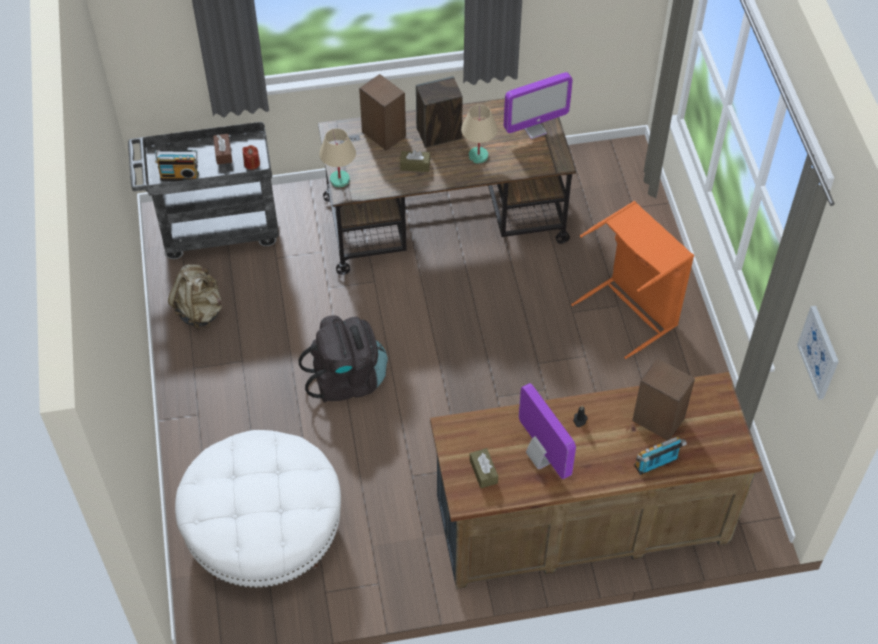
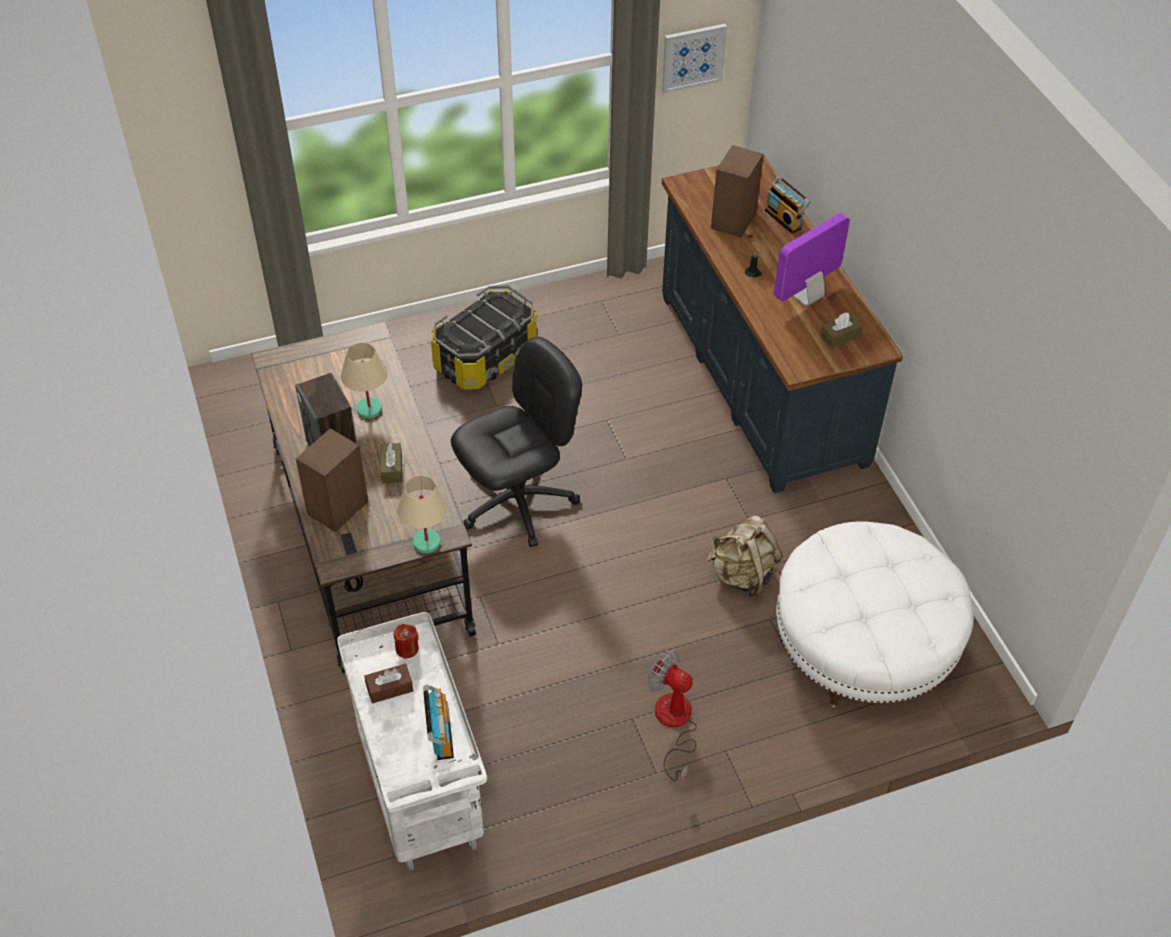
camera: 100 degrees left, 5 degrees down
(200, 311) = (561, 787): beige backpack -> beige backpack (742, 575)
(215, 235) = (423, 799): black cart -> white cart
(230, 386) = (674, 724): none -> fan
(347, 380) = (636, 600): black backpack -> none
(464, 315) = (518, 501): none -> black office chair
(534, 130) = (319, 362): monitor -> none
(632, 310) = (485, 357): orange laundry basket -> storage box

